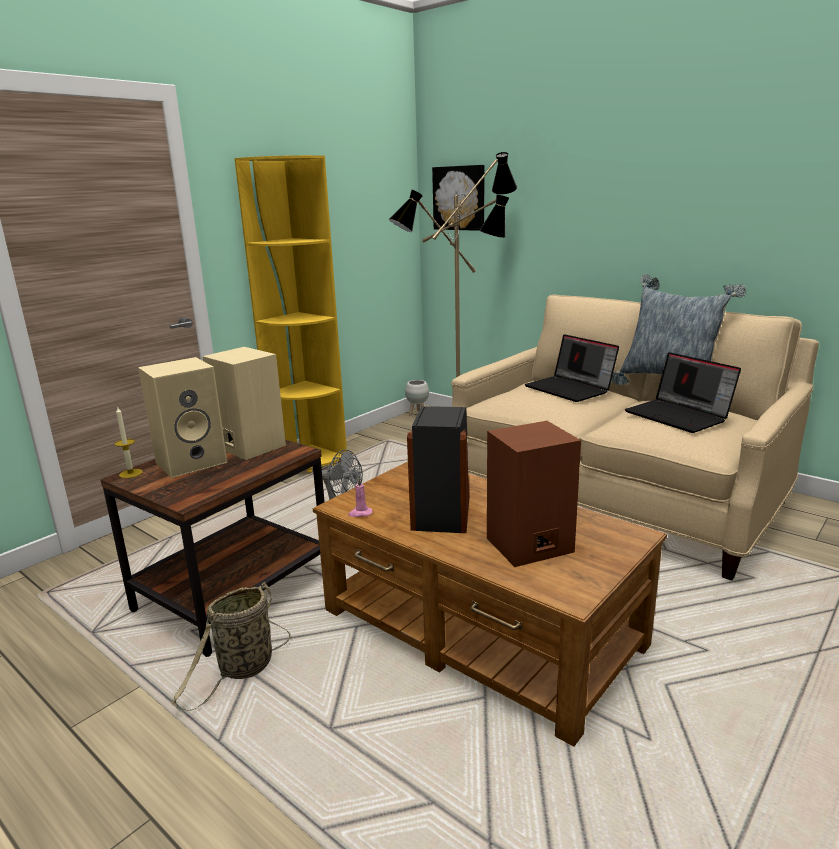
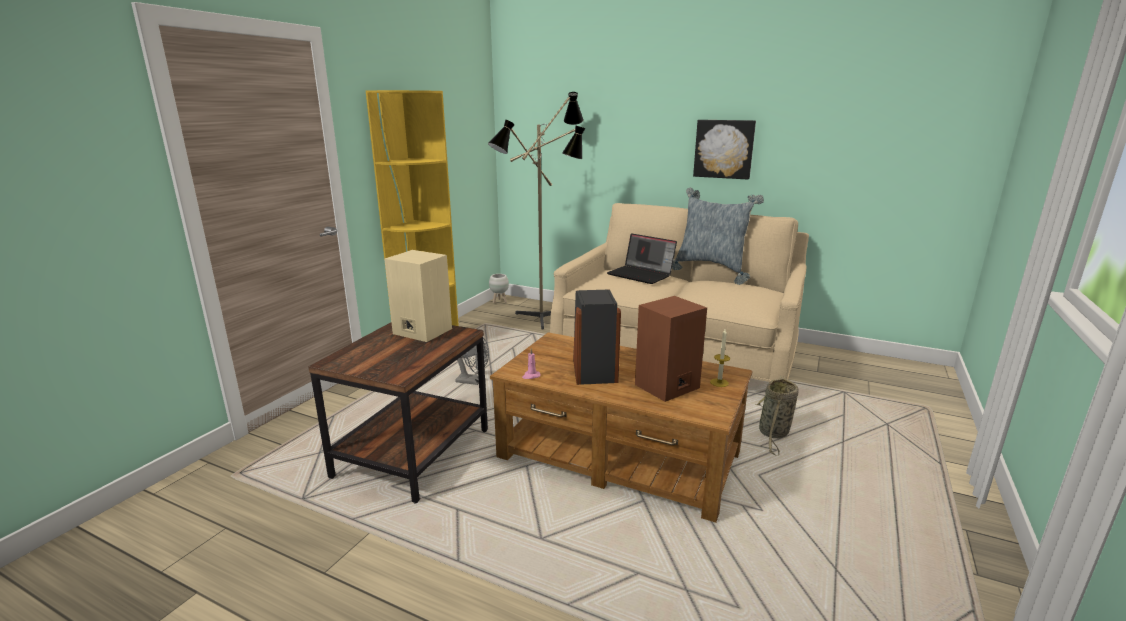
camera: 15 degrees left, 0 degrees up
(131, 473) = (333, 359): candle -> candle (719, 382)
(192, 461) = (381, 346): beige speaker -> none
(243, 669) = (451, 508): basket -> basket (773, 434)
(460, 198) = (532, 126): picture -> picture (724, 149)
(679, 416) = (727, 290): laptop -> none

